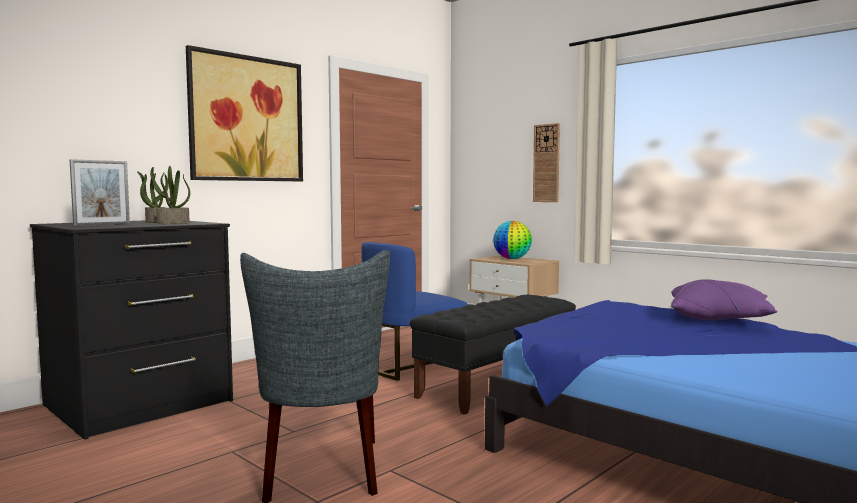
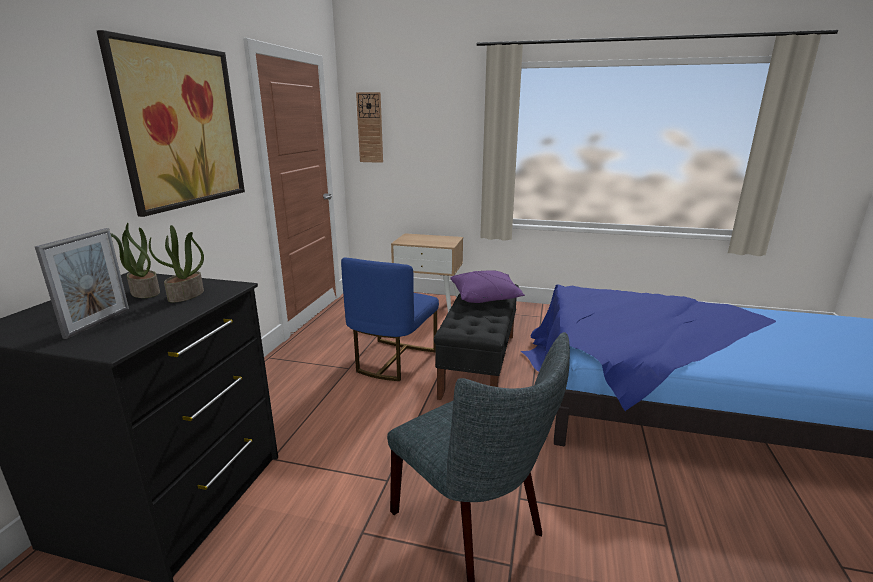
camera: 30 degrees left, 15 degrees up
(512, 259) = (425, 239): globe -> none
(546, 163) = (448, 152): wall clock -> wall clock (370, 128)
(719, 318) = (662, 299): purple pillow -> purple pillow (485, 297)

